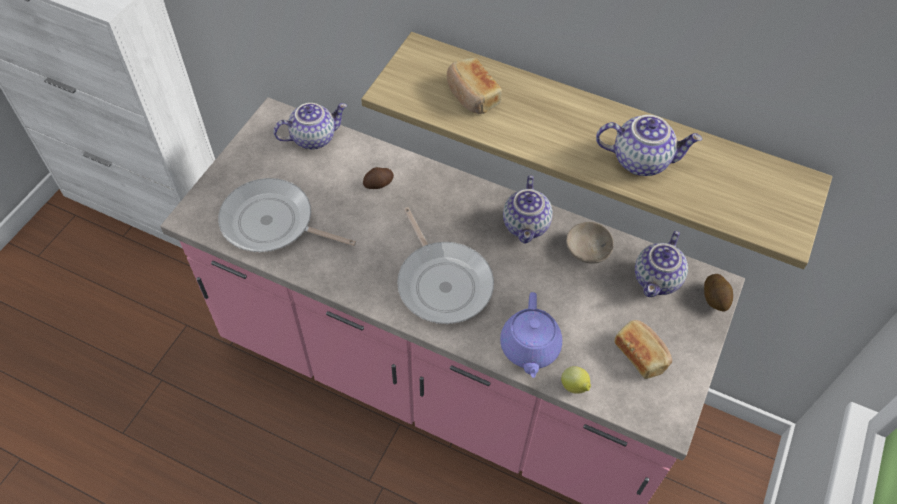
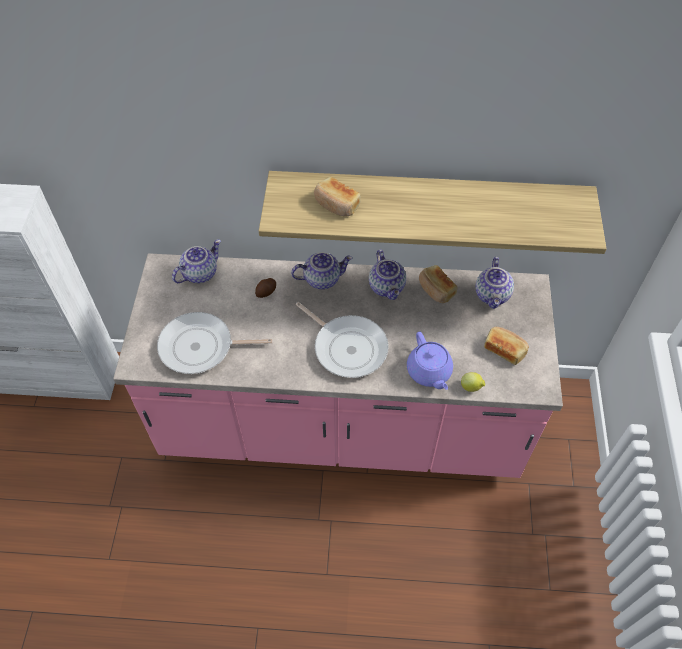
camera: 20 degrees left, 0 degrees up
(586, 249) = (436, 290): beige bowl -> bread
(641, 160) = (472, 214): teapot -> teapot (322, 278)
(715, 298) = (536, 295): potato -> none

